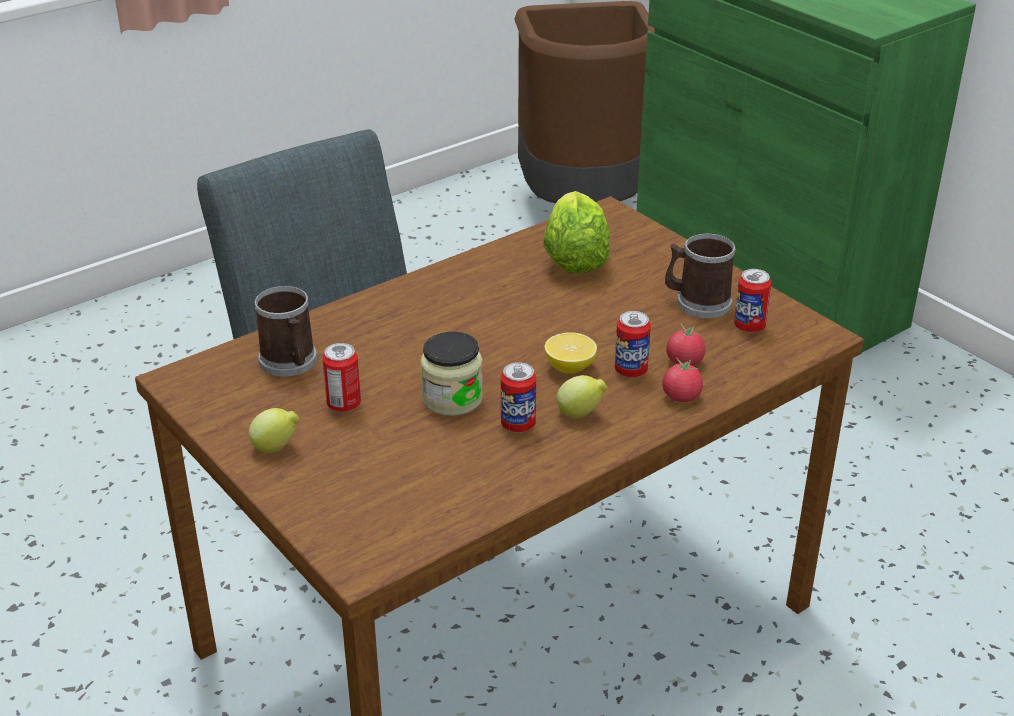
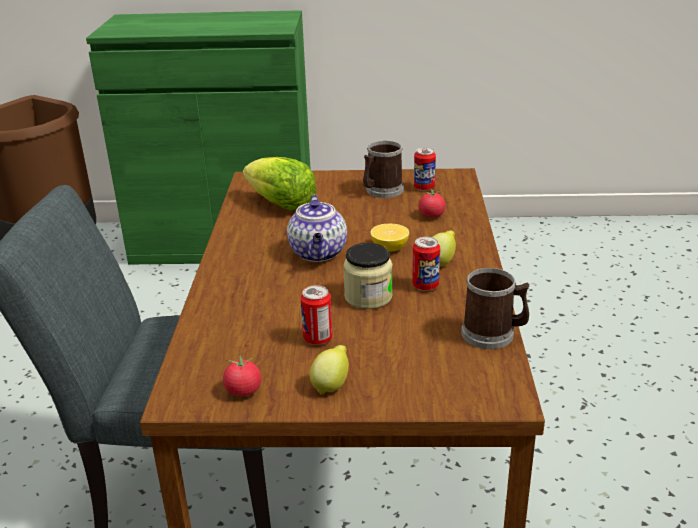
camera: 50 degrees left, 5 degrees down
(290, 363) = (236, 342): mug -> mug (493, 334)
(502, 330) = (319, 253): none -> teapot
(630, 371) = (419, 233): can -> none
(681, 396) = (463, 229): tomato -> tomato (243, 391)

